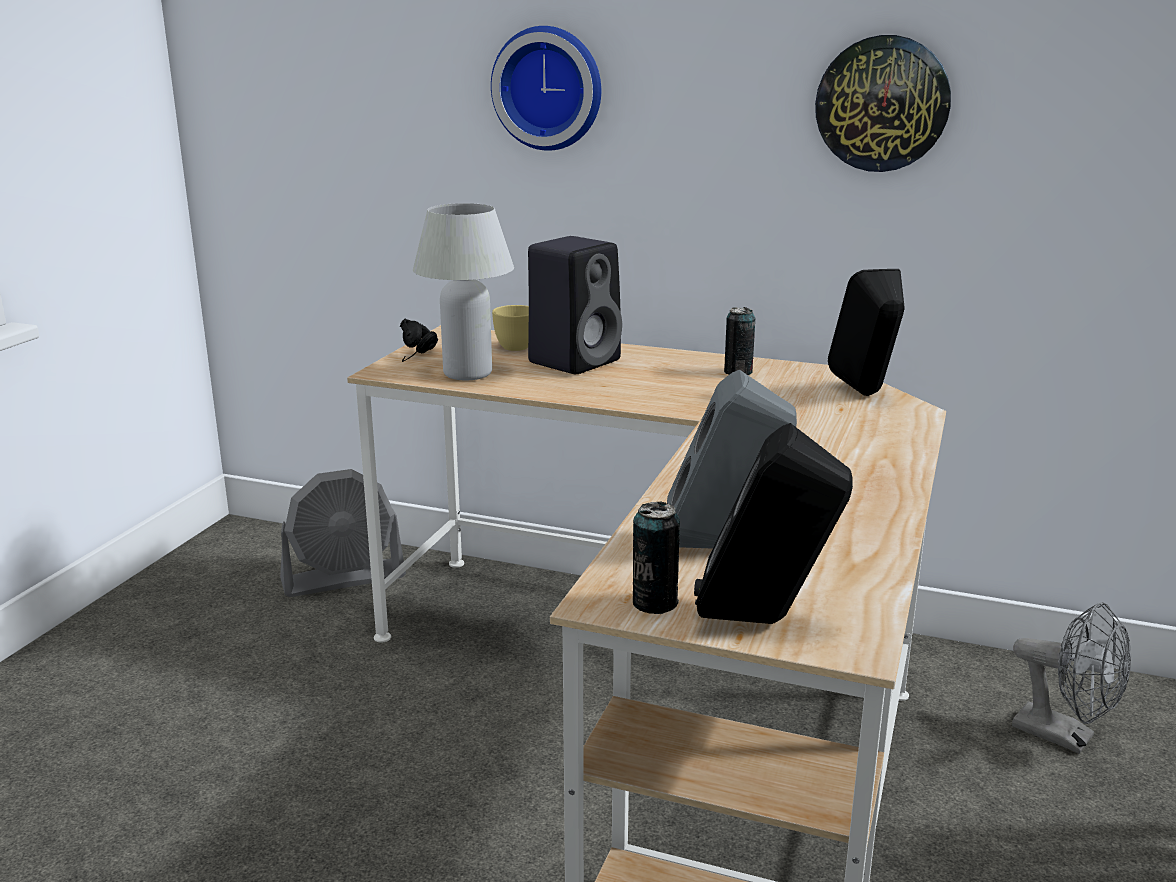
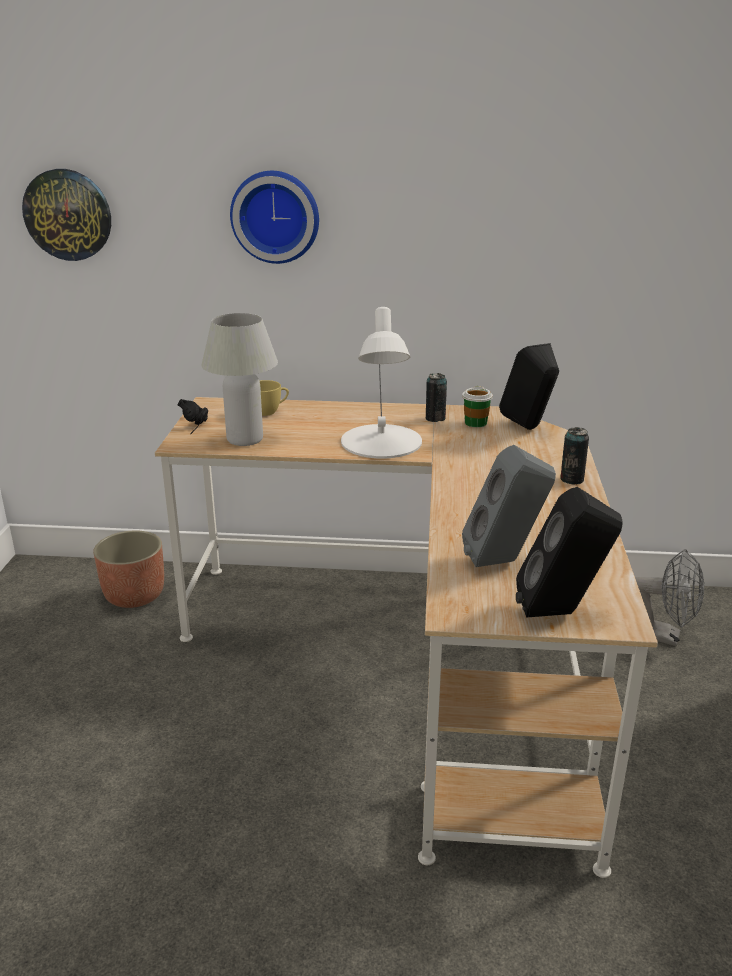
camera: 15 degrees left, 5 degrees up
(344, 578) = (135, 595): grey fan -> planter
(576, 360) = (316, 420): black speaker -> none
(644, 391) = (380, 442): none -> white table lamp
(654, 603) = (486, 610): can -> can (572, 479)
(792, 382) = (475, 423): none -> cup
(882, 104) = (524, 224): wall clock -> wall clock (68, 215)

